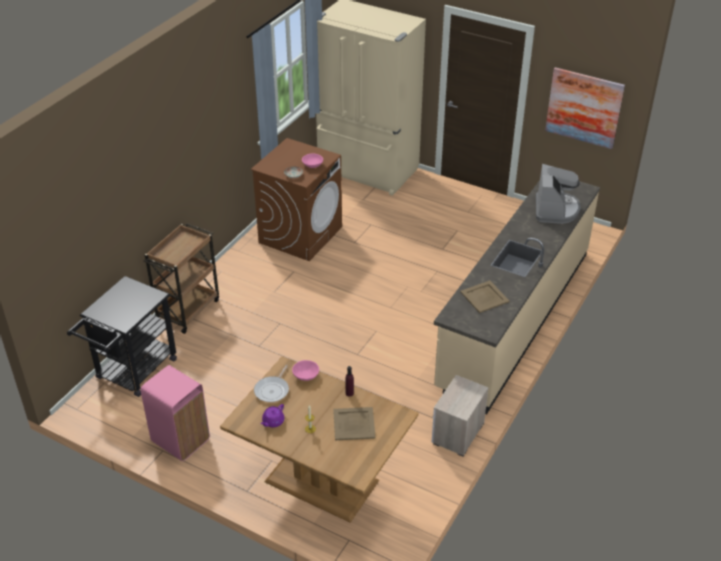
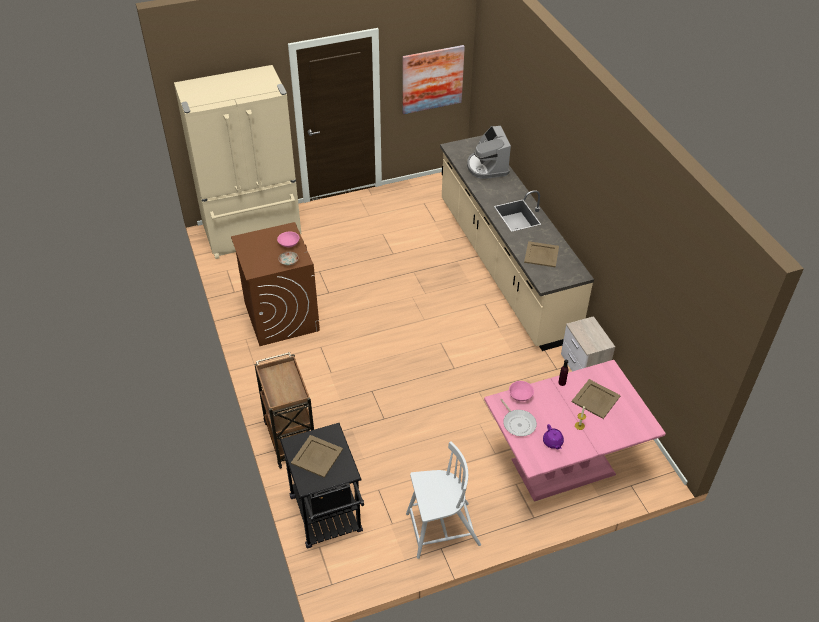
camera: 50 degrees left, 5 degrees up
(125, 301) = (317, 456): none -> beige tray
(180, 441) = (441, 530): pink trash can -> white chair
(322, 480) = (562, 466): brown dining table -> pink dining table
(555, 210) = (487, 167): coffee machine -> coffee machine turned 150 degrees counterclockwise

